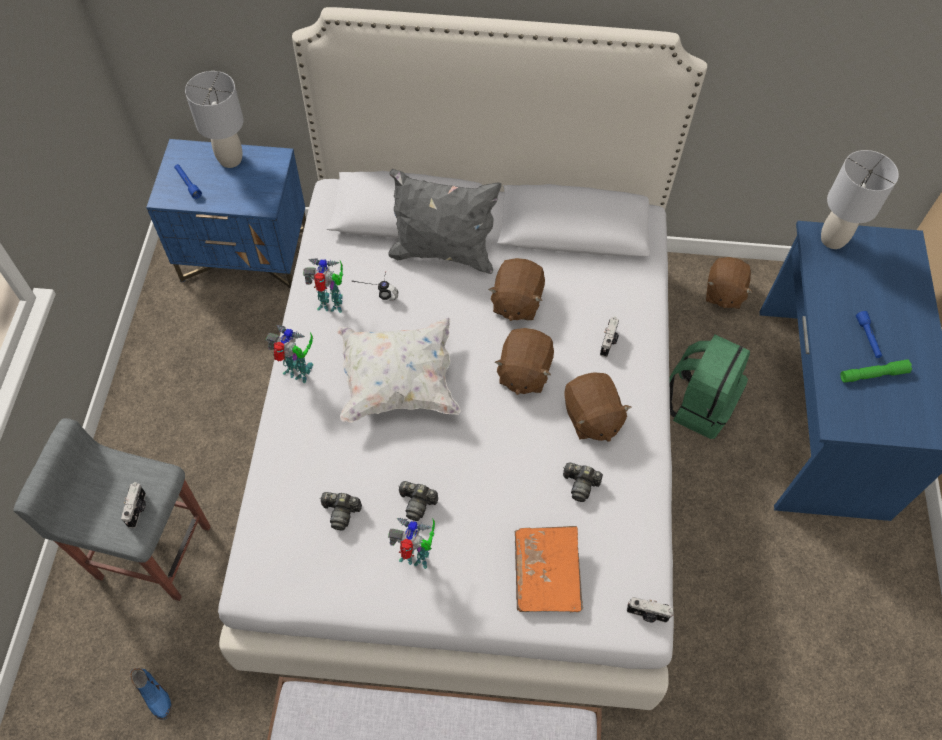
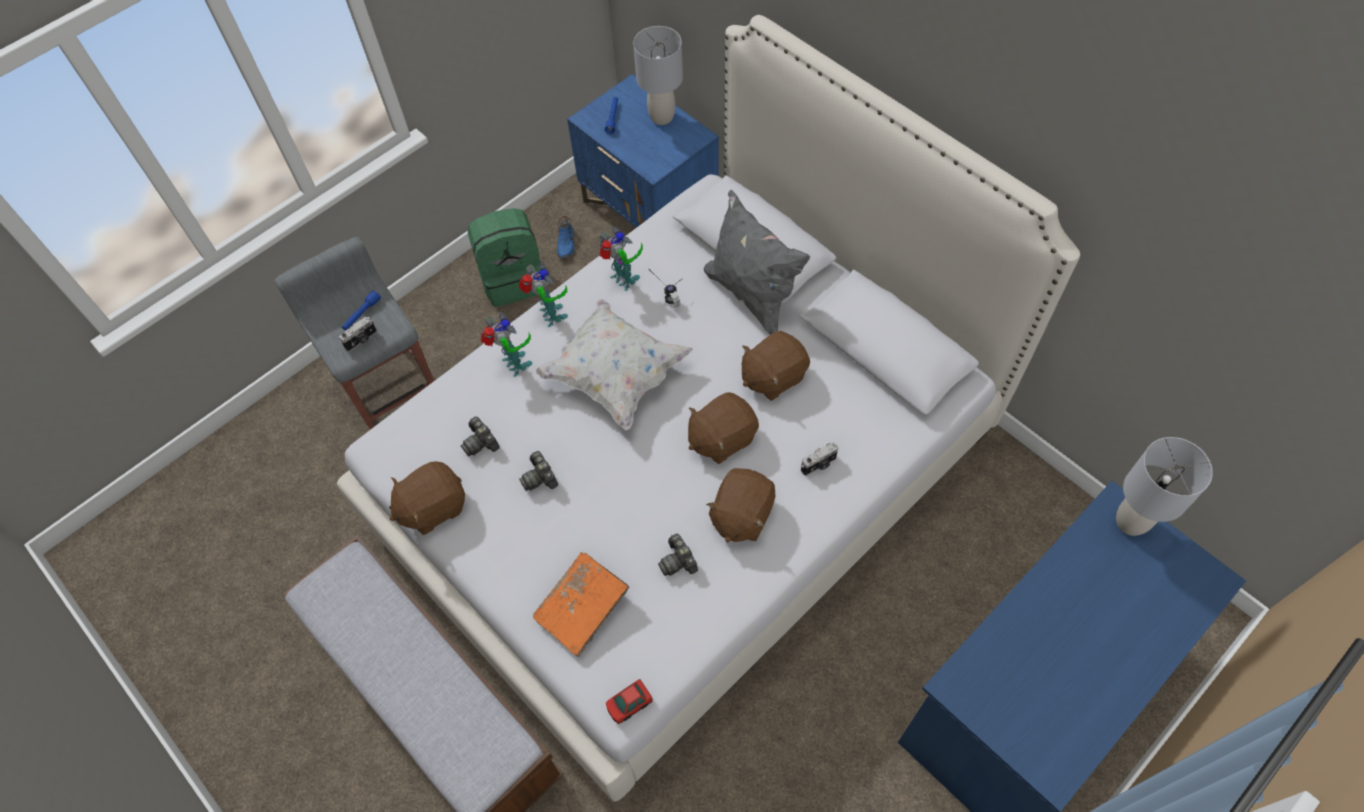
camera: 45 degrees right, 0 degrees up
(154, 694) = (306, 492): blue shoe -> blue shoe (566, 243)
(416, 558) = (501, 518): toy robot -> toy robot (514, 365)
(647, 614) = (629, 704): camera -> toy car
(698, 404) = (916, 597): green backpack -> green backpack (513, 279)
(723, 293) = (1041, 518): brown plush toy -> brown plush toy (432, 507)
(867, 338) = (1069, 636): blue flashlight -> blue flashlight (362, 314)
(873, 375) = (1038, 672): green flashlight -> none

